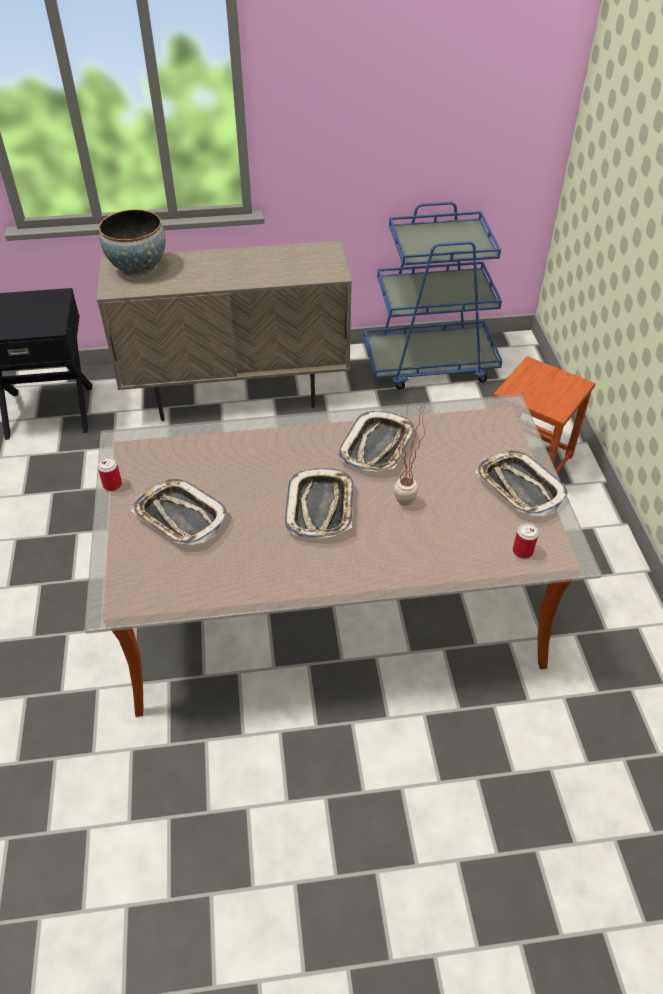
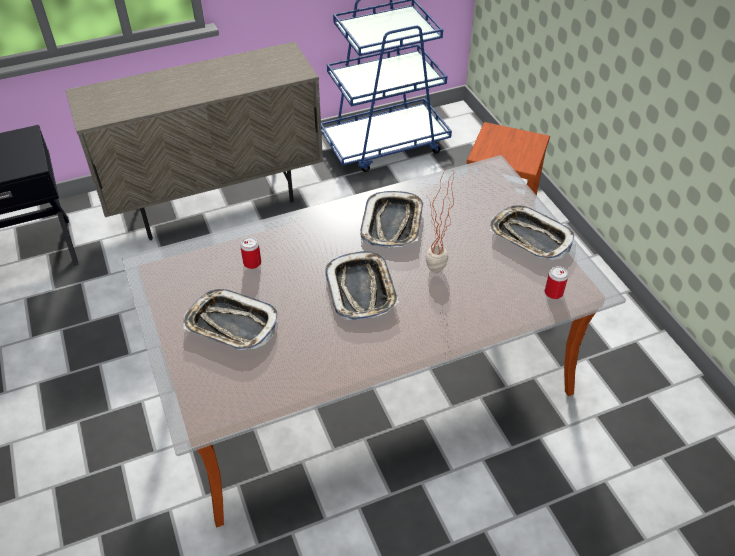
camera: 15 degrees left, 0 degrees up
(112, 485) = (153, 307): can -> can (252, 263)
(138, 268) = (108, 95): bowl -> none

